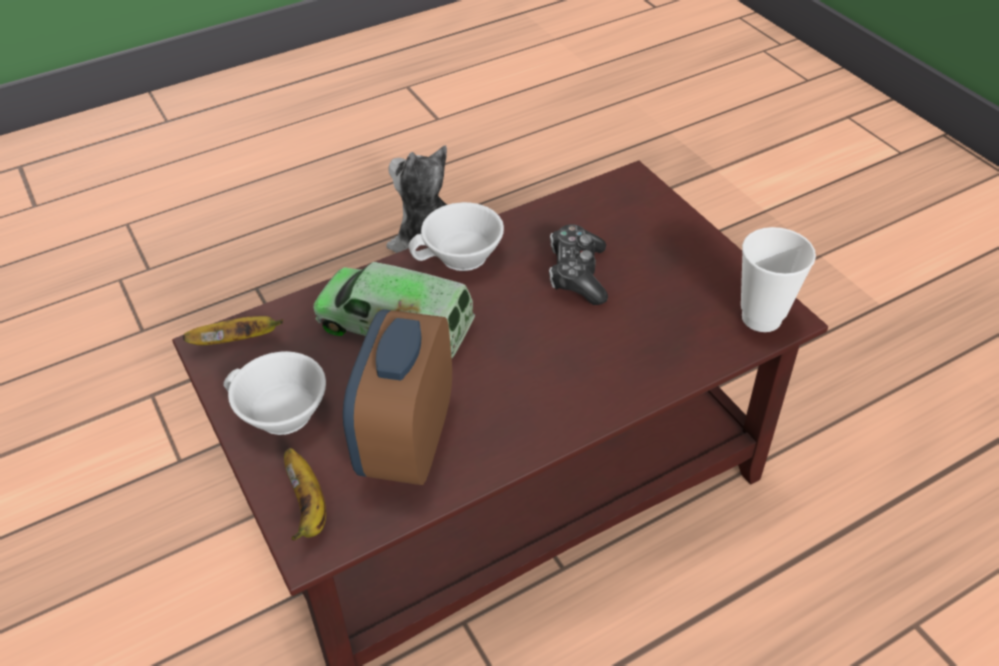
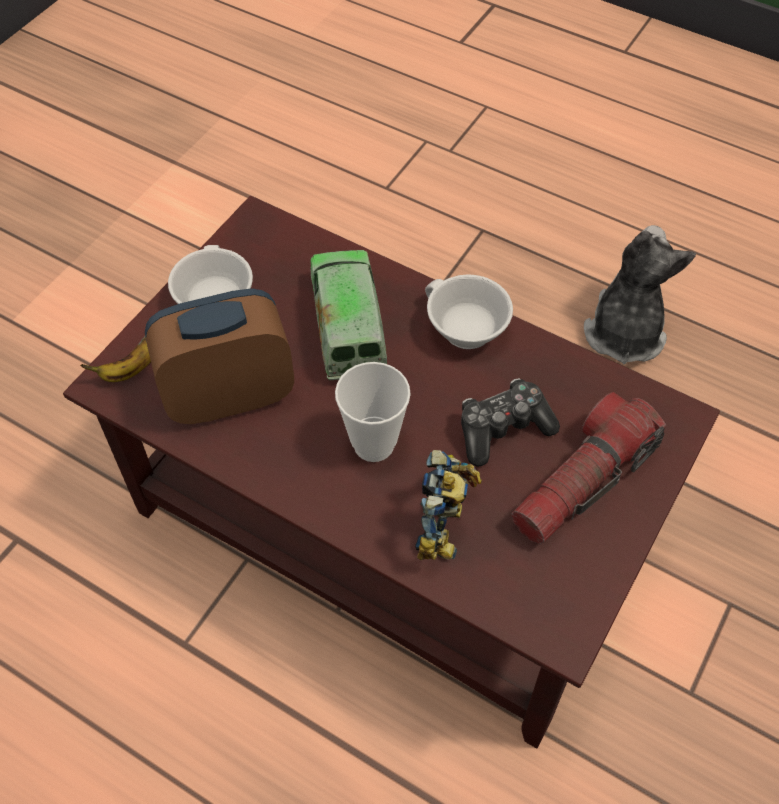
camera: 60 degrees right, 10 degrees up
(238, 340) = (270, 234): banana -> none
(650, 345) = (445, 527): none -> toy robot
(655, 251) = (582, 481): none -> flashlight
(761, 318) = (548, 614): cup -> cup (374, 444)

